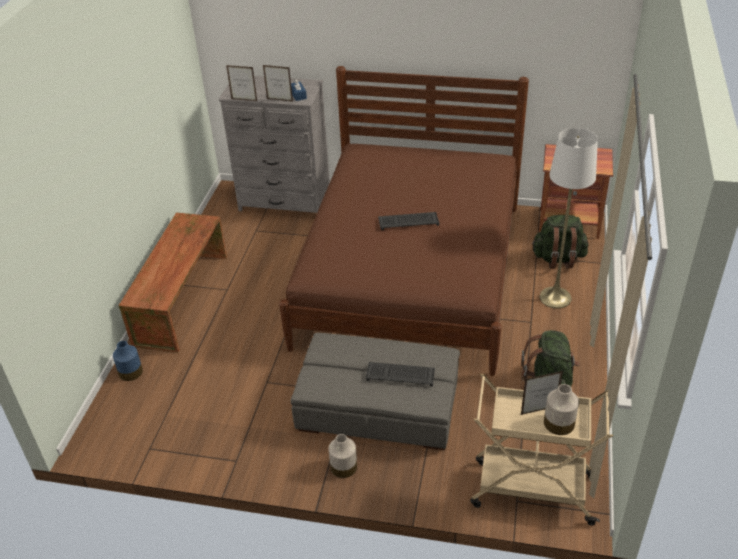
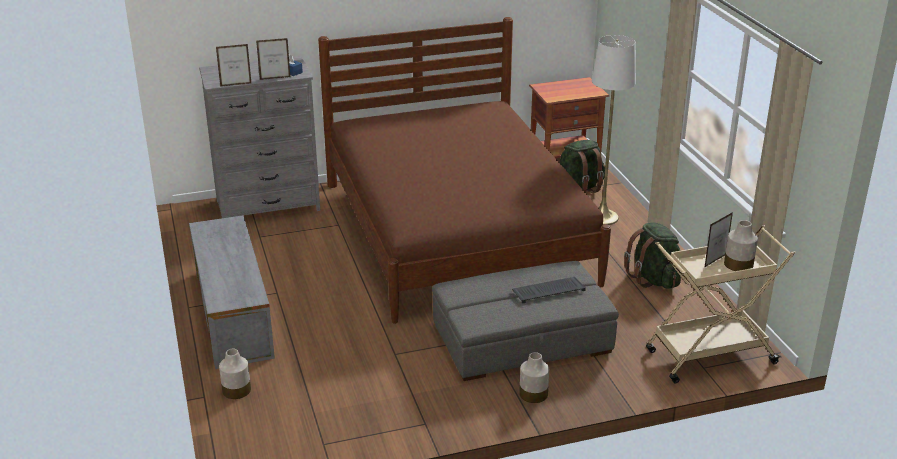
camera: 30 degrees left, 10 degrees down
(130, 372) = (236, 390): blue vase -> beige vase
(181, 298) = (231, 313): brown bench -> grey bench
(409, 221) = (465, 164): keyboard -> none

